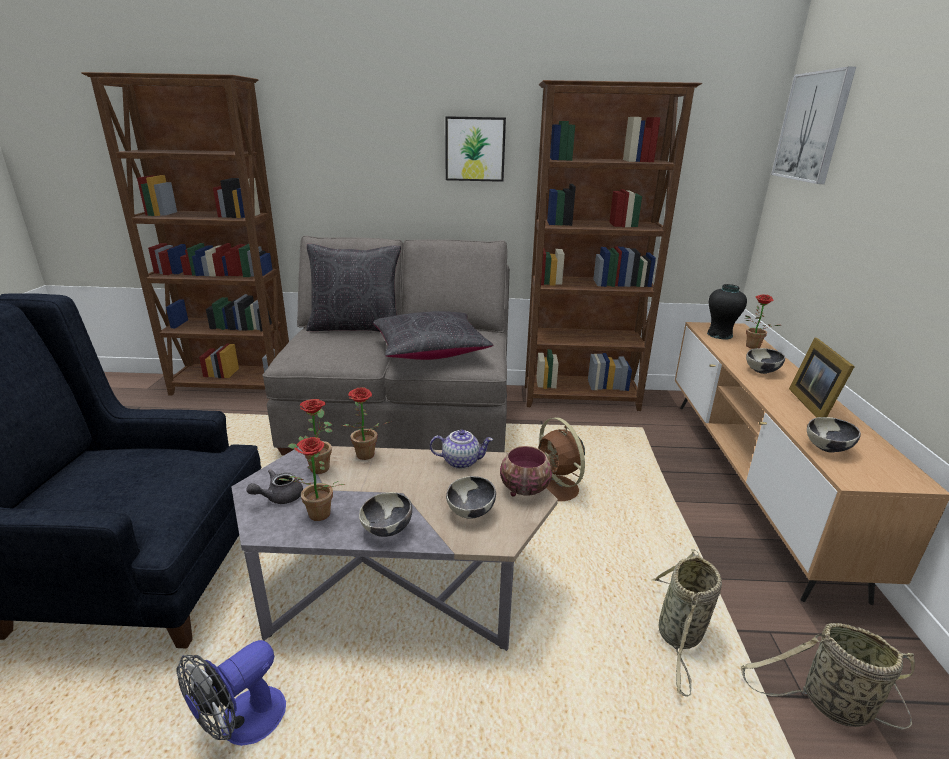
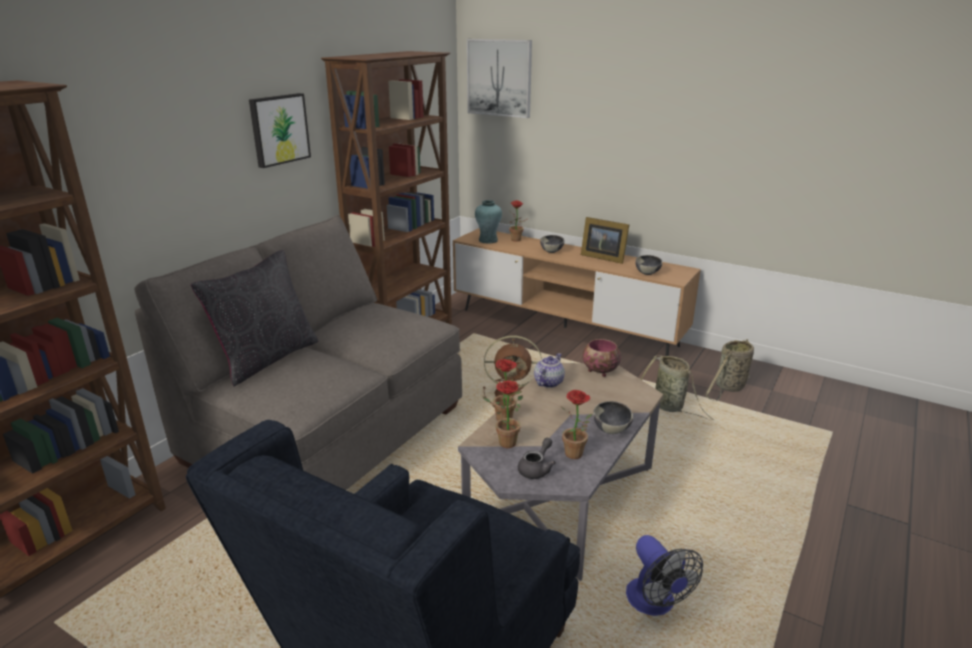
camera: 60 degrees left, 0 degrees up
(279, 497) = (536, 469): grey teapot -> grey teapot turned 135 degrees counterclockwise
(430, 350) = (380, 336): black pillow -> none
(471, 512) = (612, 395): bowl -> none
(719, 335) = (488, 240): black vase -> turquoise vase

